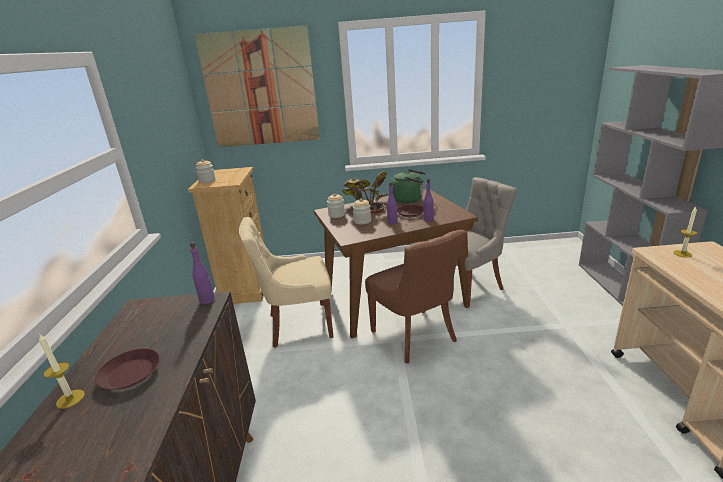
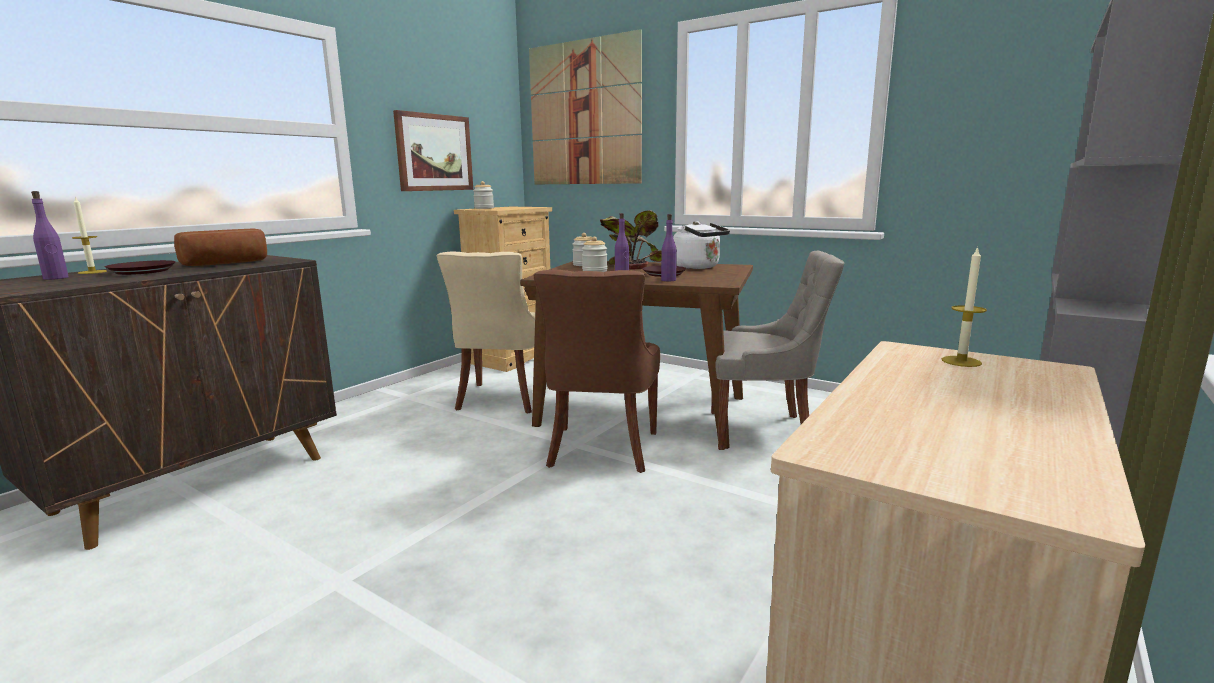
camera: 35 degrees right, 10 degrees down
(165, 145) = (434, 152): none -> picture
(167, 326) = (227, 263): none -> bread
(207, 300) = (288, 260): purple bottle -> purple bottle (56, 278)
(298, 325) = (503, 399): beige chair -> beige chair turned 105 degrees counterclockwise
(409, 199) = (699, 267): green kettle -> white kettle

